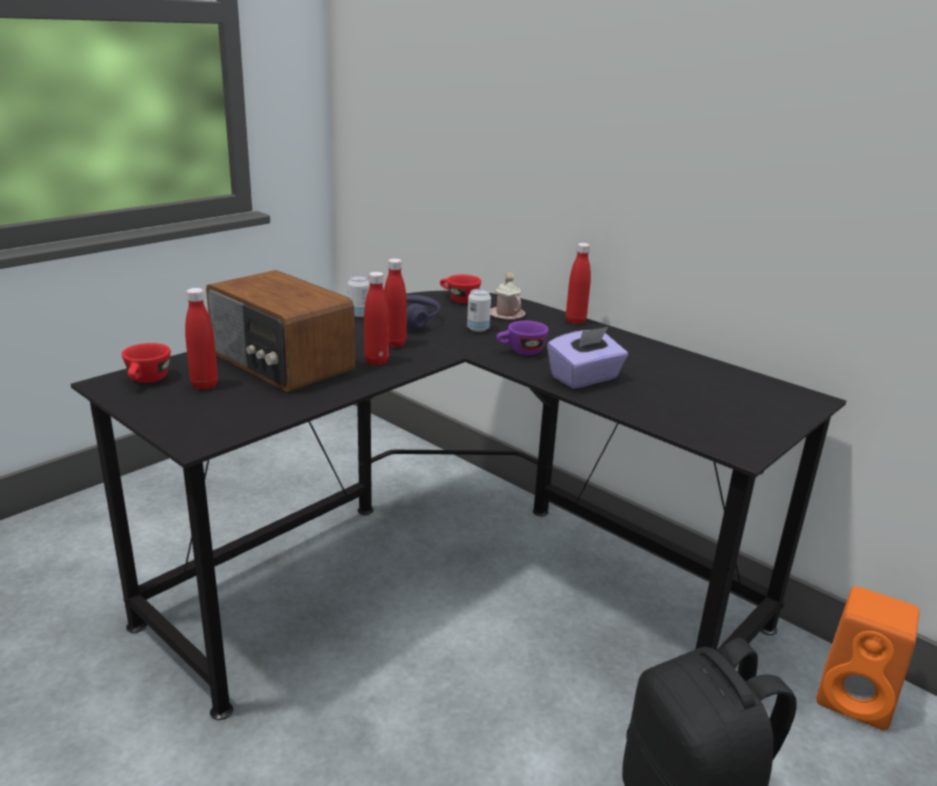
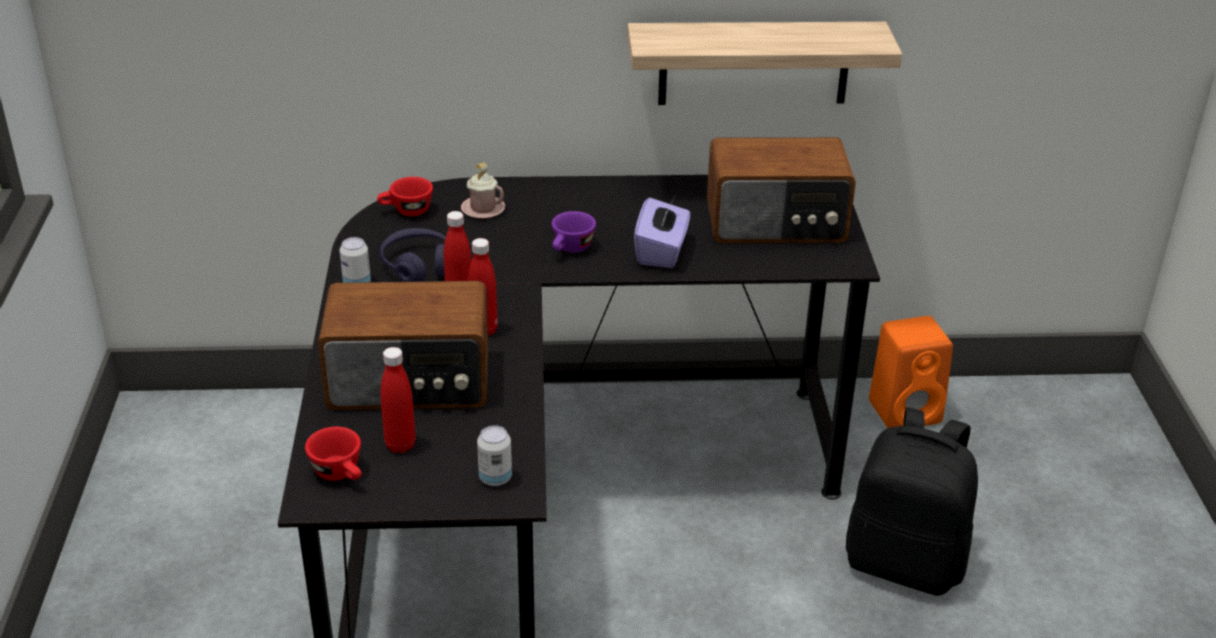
camera: 45 degrees left, 10 degrees up
(478, 329) = (491, 241): can -> can (495, 478)
(575, 321) = (550, 185): red bottle -> none
(718, 402) = (776, 223): none -> radio
(777, 254) = (754, 63): none -> shelf

